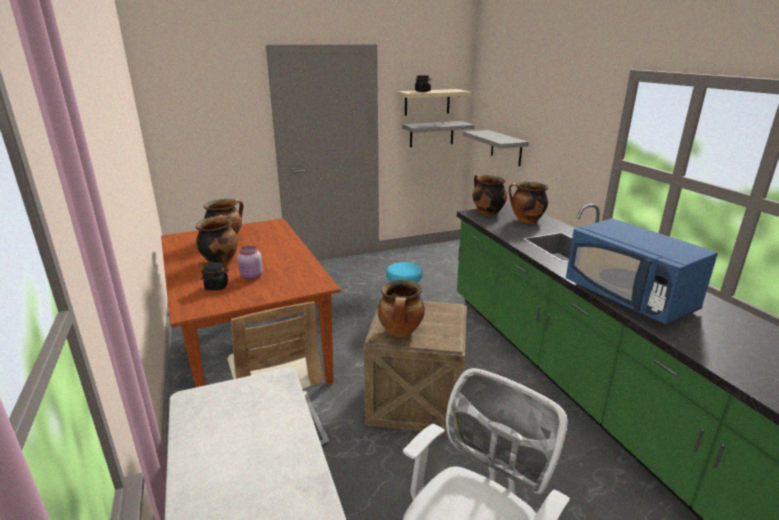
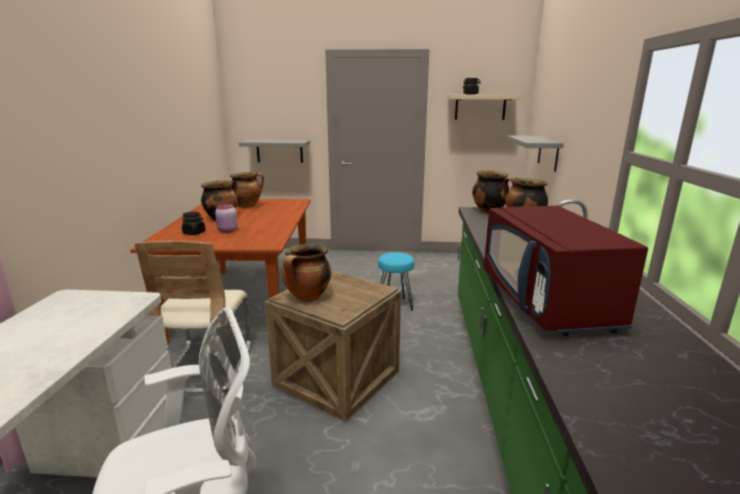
camera: 25 degrees right, 5 degrees down
(431, 134) = (483, 139): grey shelf -> grey shelf (279, 151)
(630, 298) = (547, 302): blue microwave -> red microwave

